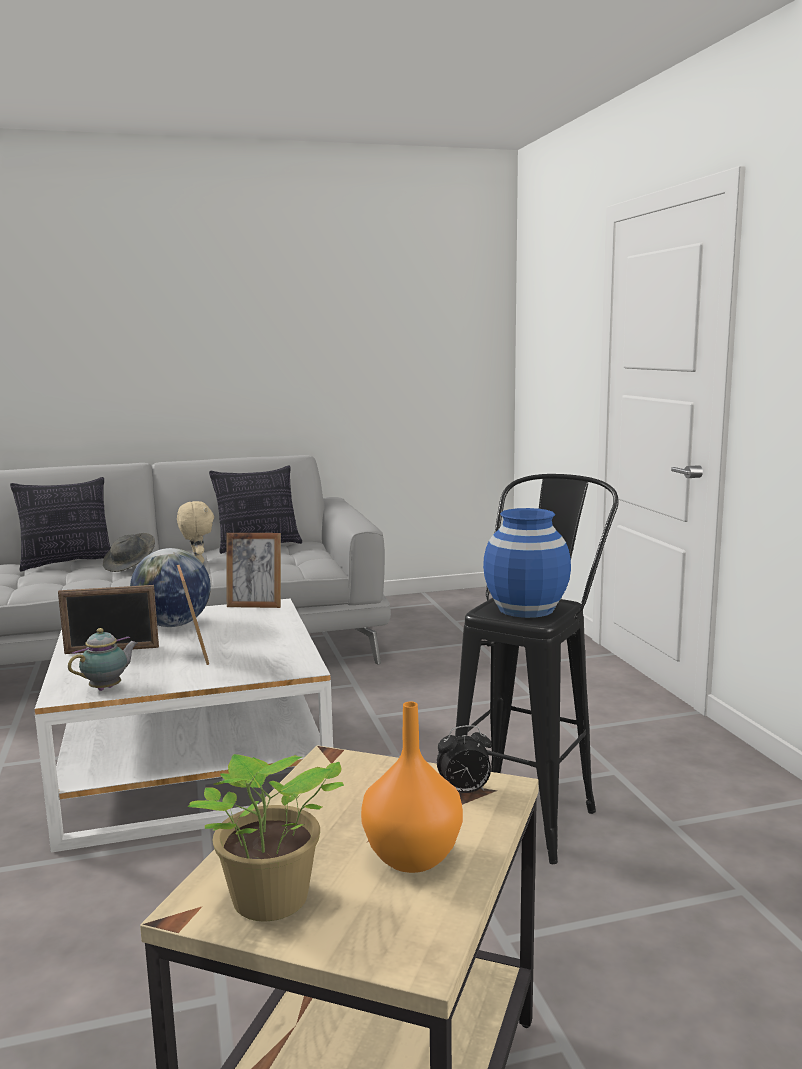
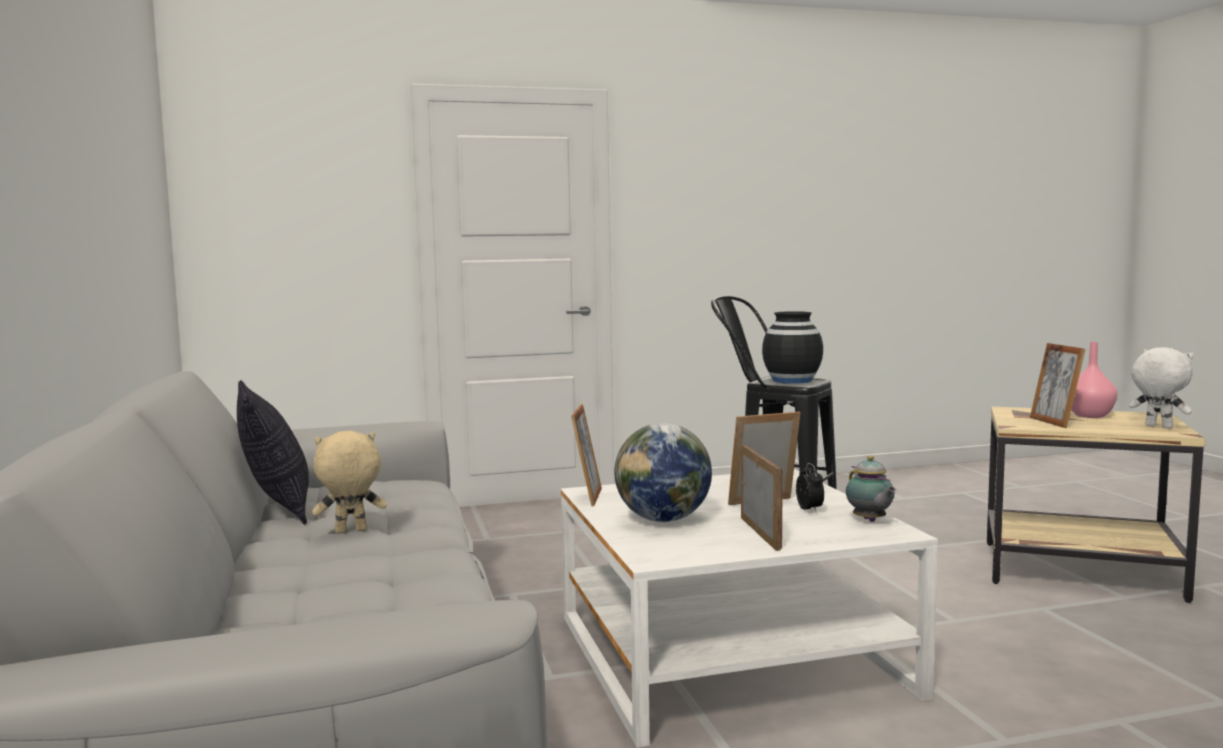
camera: 90 degrees left, 5 degrees down
(67, 563) = (254, 621): pillow -> none
(108, 688) = (870, 521): teapot -> teapot turned 150 degrees counterclockwise
(130, 566) = (344, 566): grey hat -> none
(268, 903) = (1157, 427): potted plant -> white plush toy
(350, 801) = (1054, 422): none -> picture frame
(414, 856) = (1089, 416): orange vase -> pink vase
(464, 792) = (1020, 412): alarm clock -> alarm clock (810, 510)
(526, 609) = (792, 380): blue vase -> black vase

